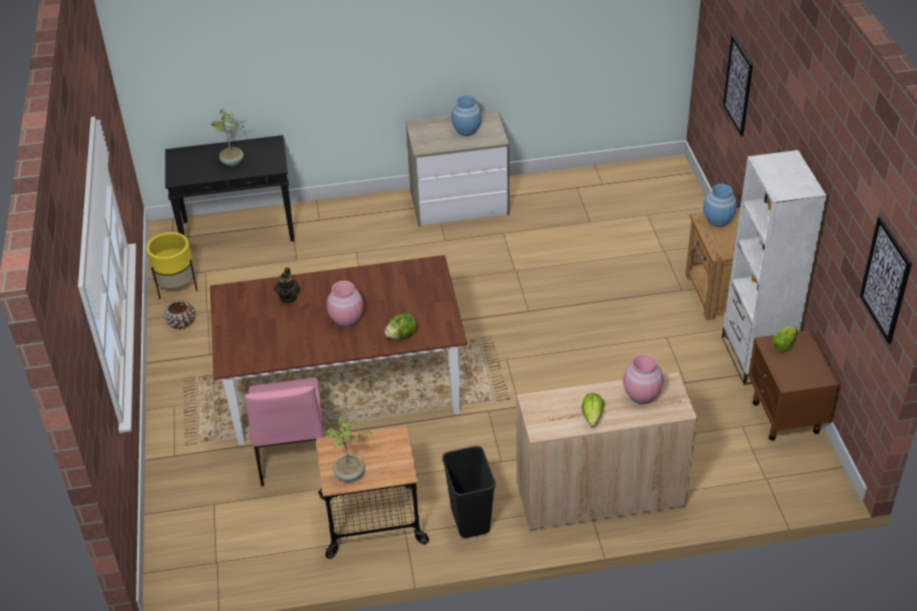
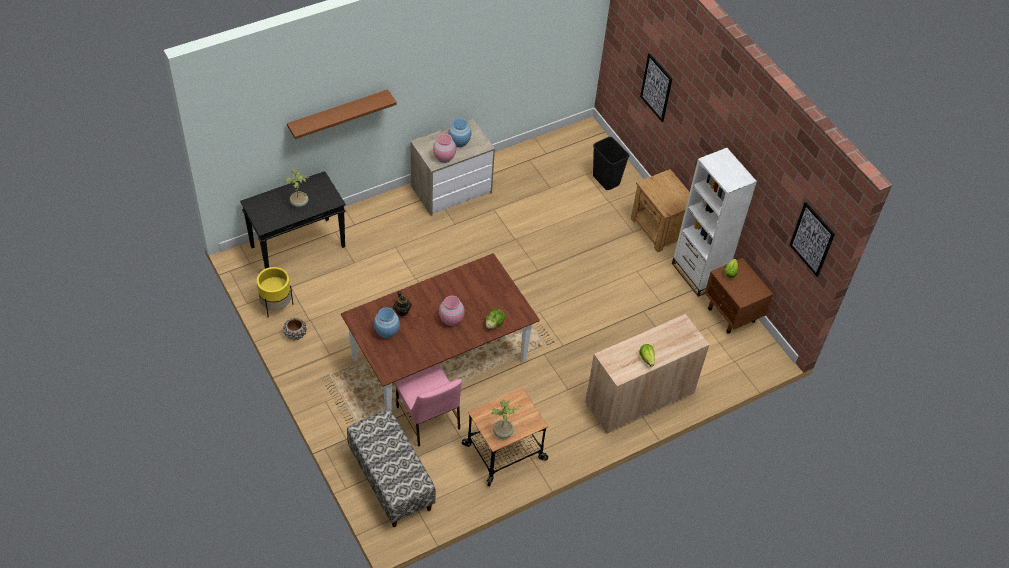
camera: 25 degrees left, 10 degrees up
(202, 519) = (390, 480): none -> bench
(299, 53) = (338, 114): none -> brown shelf
(471, 520) = (567, 435): black trash can -> black trash can (606, 180)
(641, 395) = (670, 336): pink vase -> pink vase (444, 157)
(718, 220) = (656, 183): blue vase -> blue vase (387, 331)

